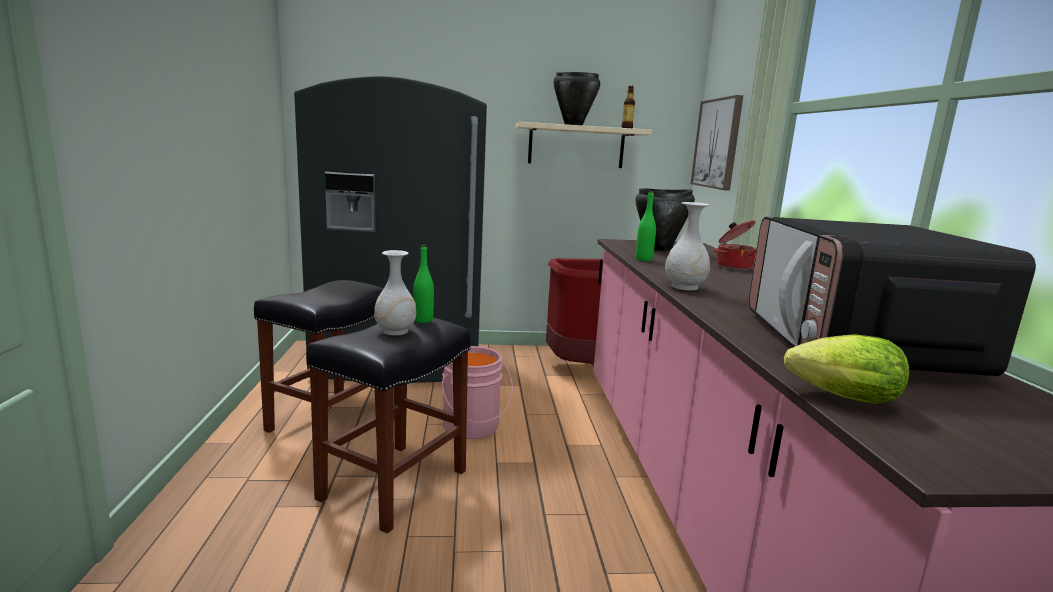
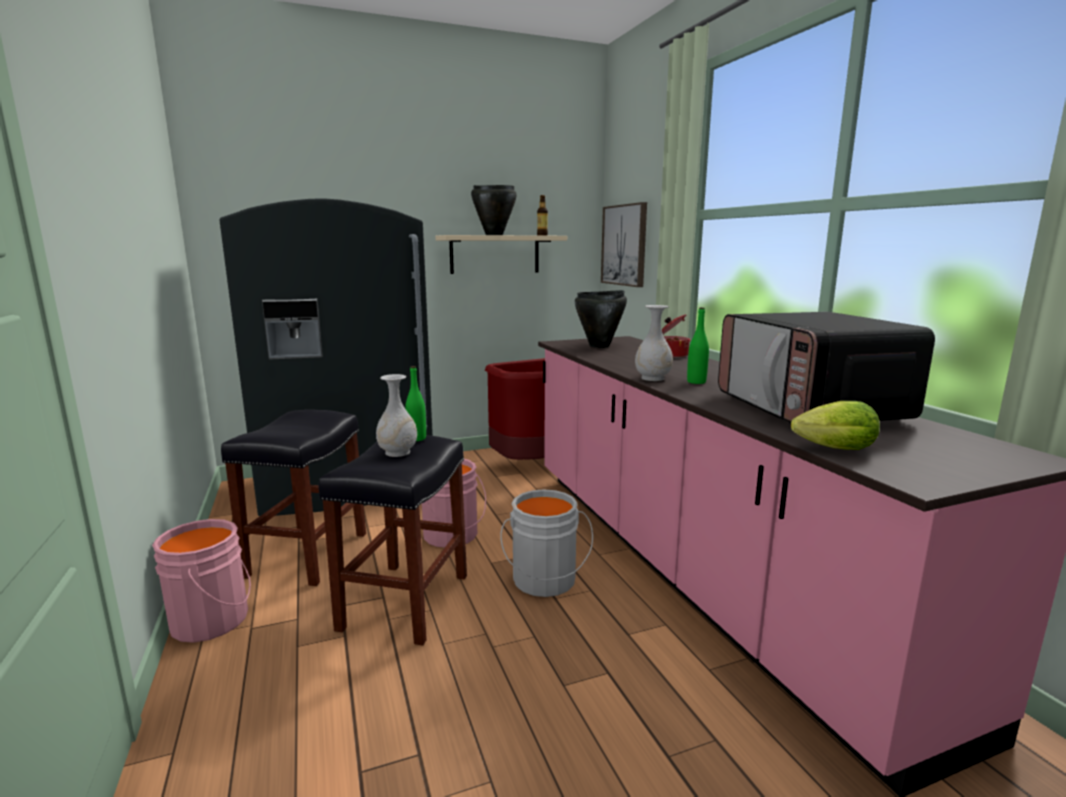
camera: 15 degrees left, 0 degrees up
(222, 465) = (214, 620): none -> pink bucket
(542, 494) = (545, 581): none -> grey bucket
(643, 259) = (596, 357): green bottle -> green bottle (696, 382)

